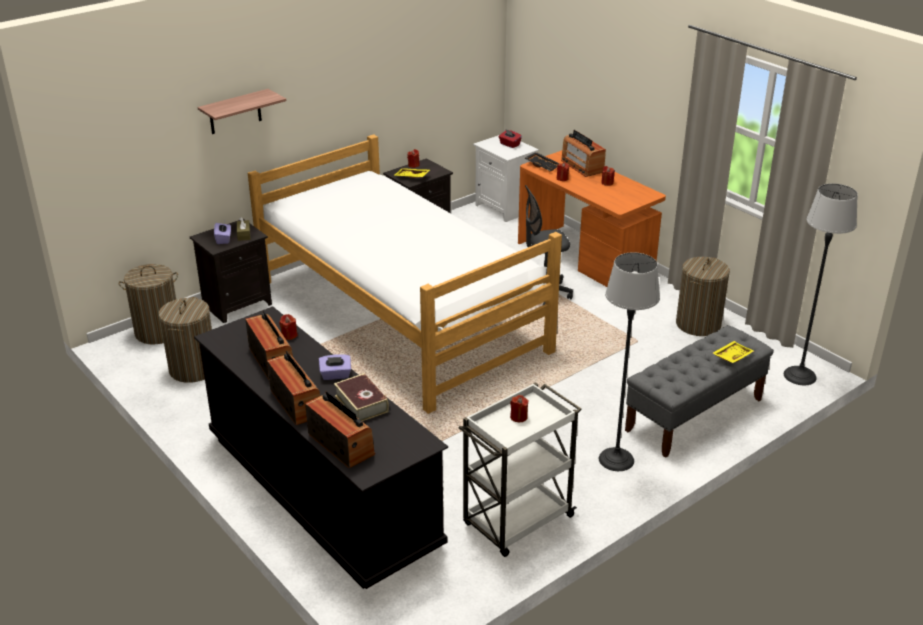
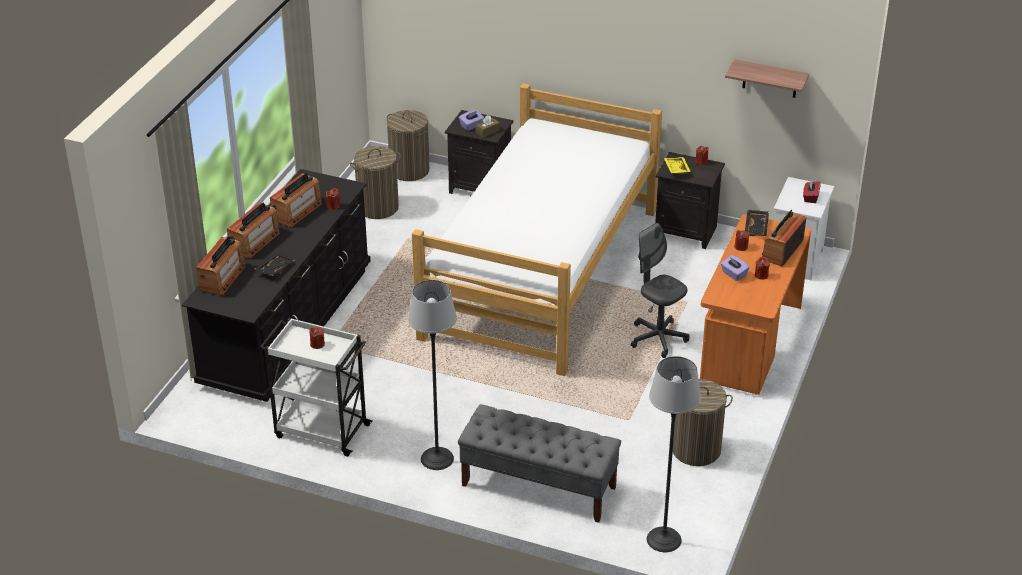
camera: 60 degrees right, 5 degrees up
(235, 112) = (521, 27): shelf -> shelf (770, 79)
(335, 375) = (300, 245): purple tissue box -> purple tissue box (733, 274)
(361, 404) = (274, 268): book -> black tray
(731, 356) = (560, 452): yellow tray -> none

